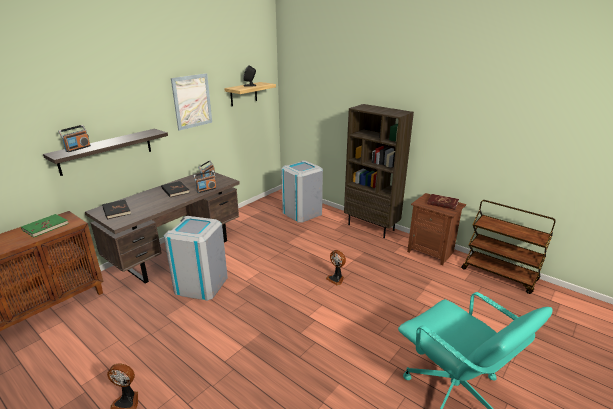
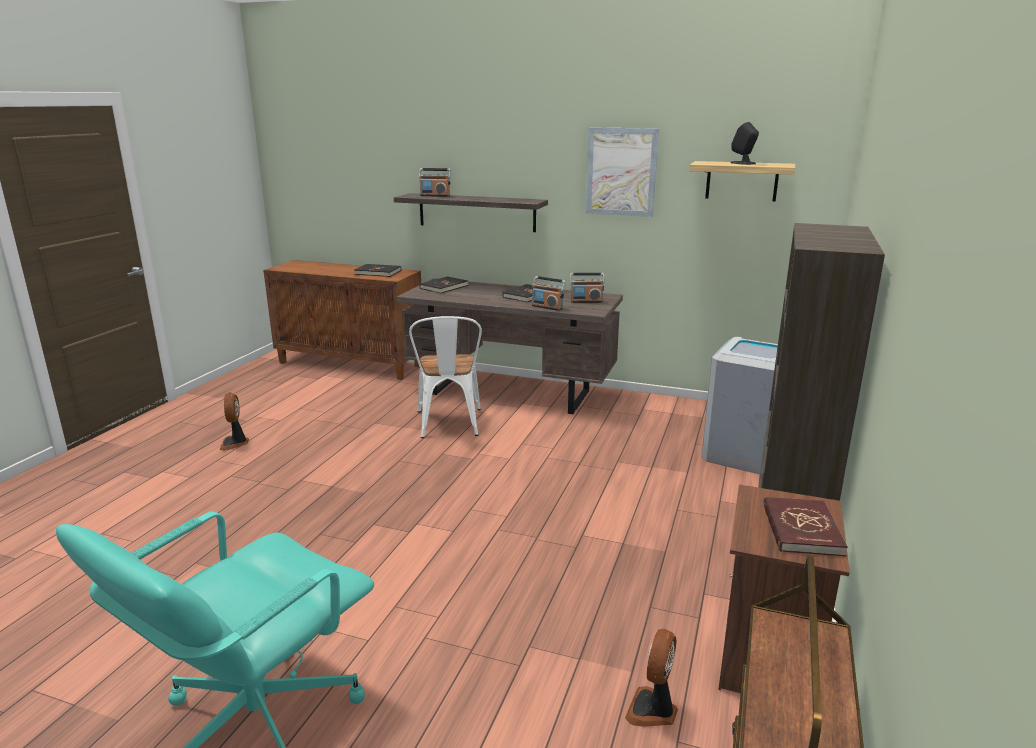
camera: 70 degrees right, 5 degrees down
(45, 227) = (378, 272): green book -> black book
(201, 284) = (449, 426): grey trash can -> white chair
(336, 279) = (539, 532): fan -> fan (653, 710)

